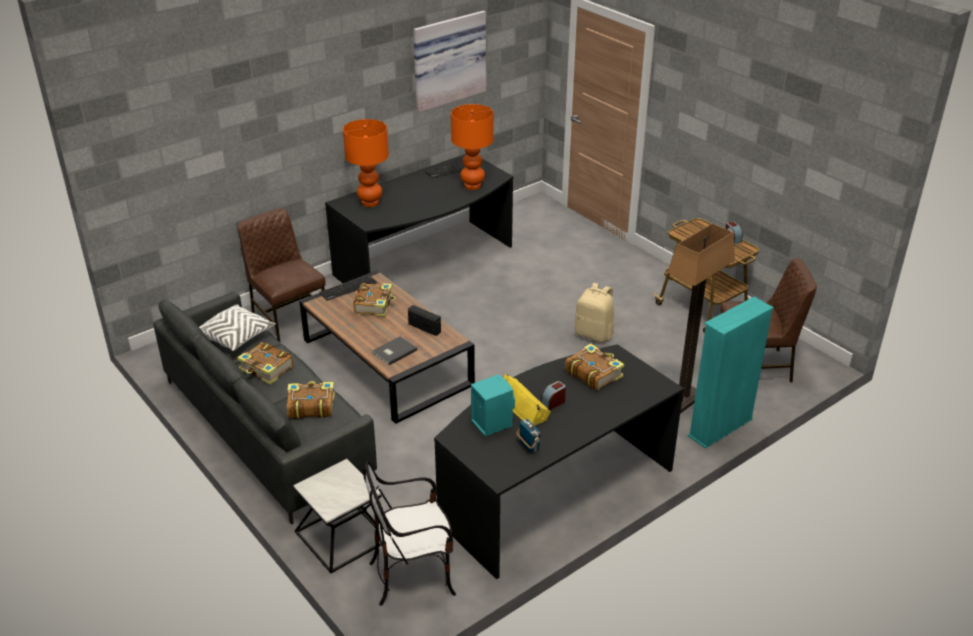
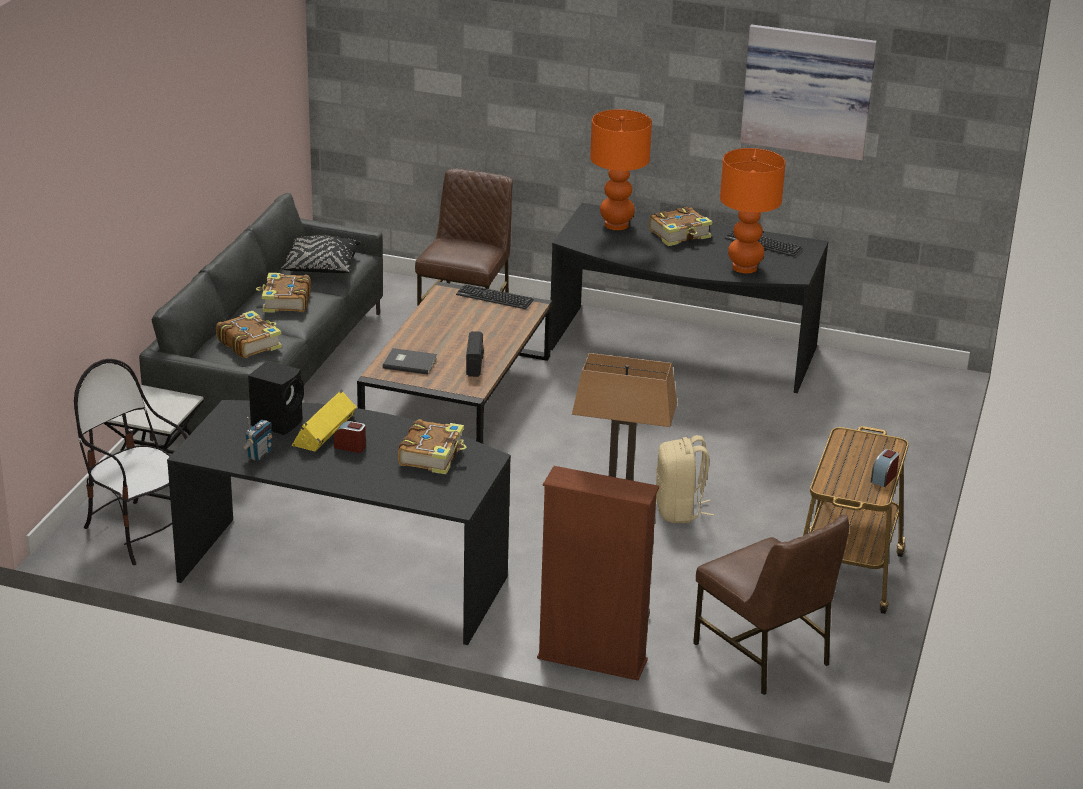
camera: 55 degrees right, 5 degrees down
(237, 336) = (321, 268): white pillow -> black pillow
(374, 305) = (482, 323): book -> book (680, 235)
(491, 422) = (278, 422): turquoise speaker -> black speaker
(720, 428) = (592, 660): turquoise bookcase -> brown bookcase

